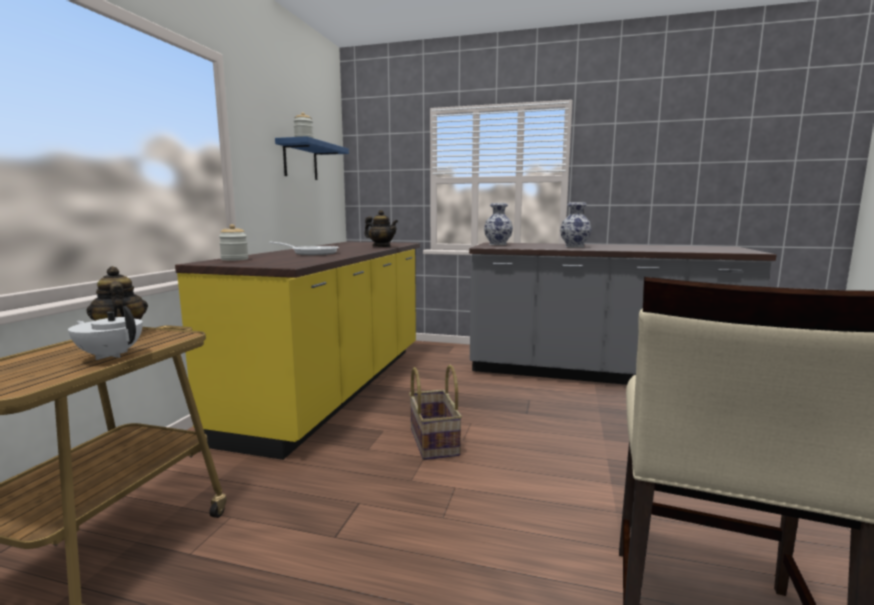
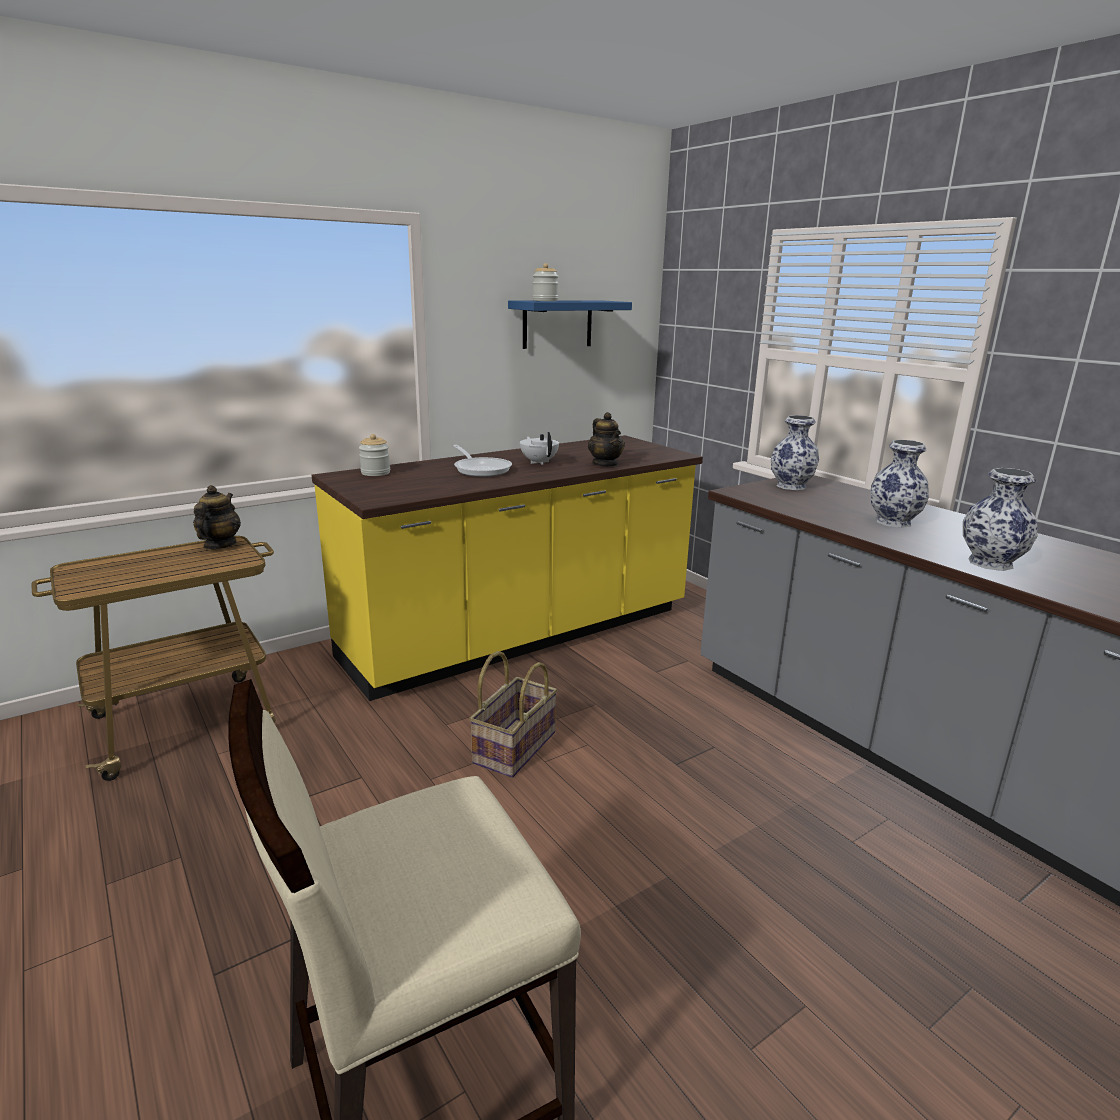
camera: 40 degrees right, 10 degrees up
(110, 355) = (166, 572): white teapot -> white teapot (539, 462)
(643, 249) = (989, 563): none -> vase

